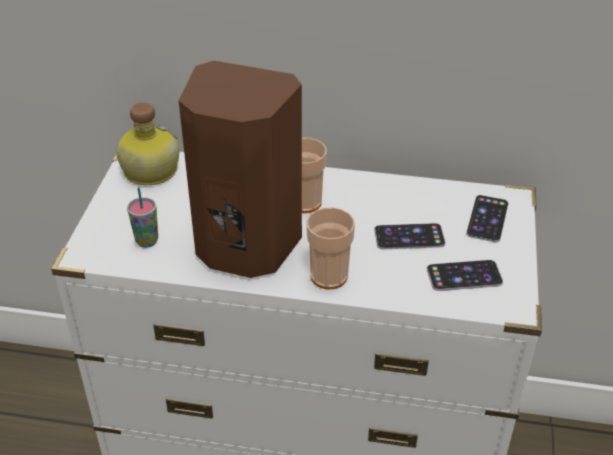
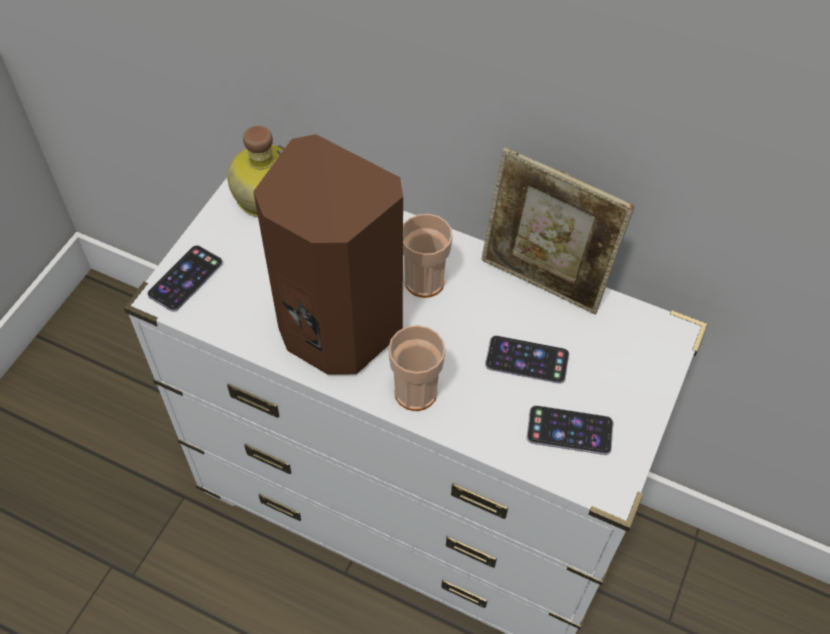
camera: 15 degrees right, 15 degrees up
(147, 241) = (233, 295): cup -> none
(398, 185) = (542, 282): none -> picture frame
(487, 219) = (629, 356): phone -> phone (185, 278)

